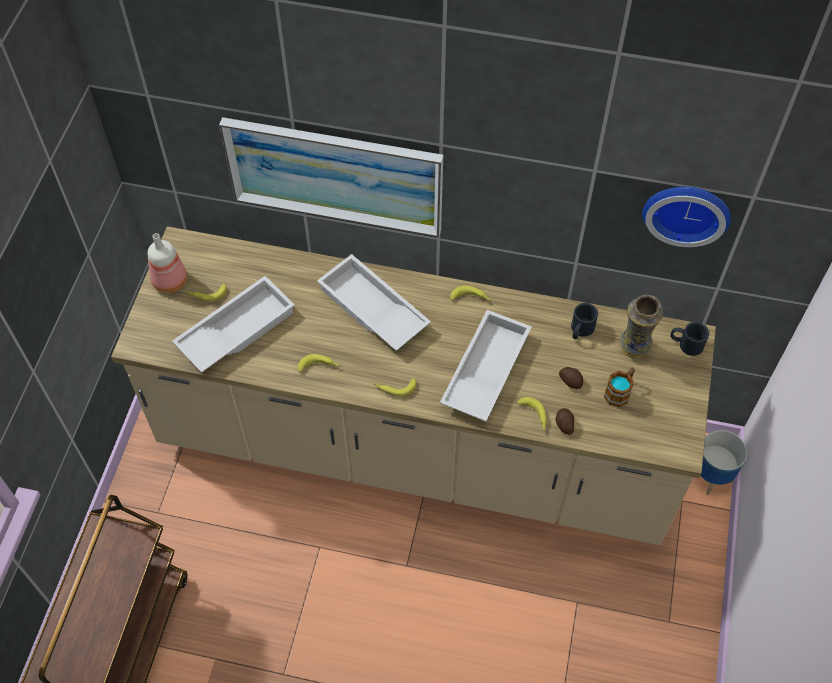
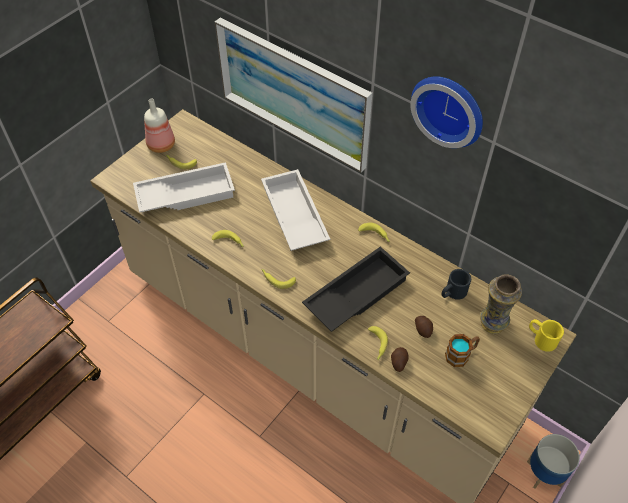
camera: 25 degrees right, 5 degrees down
(484, 370) = (355, 293): white tray -> black tray
(686, 210) = (568, 206): wall clock -> wall clock (450, 108)
(686, 344) = (541, 338): black mug -> yellow mug

